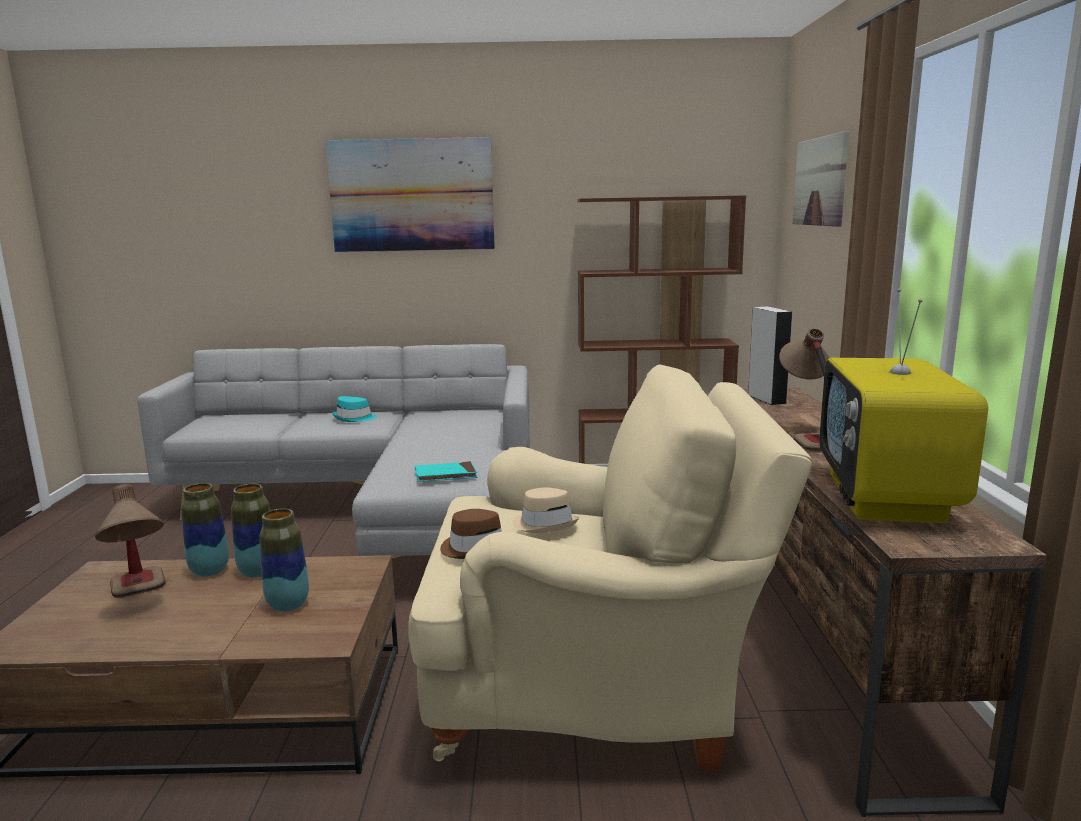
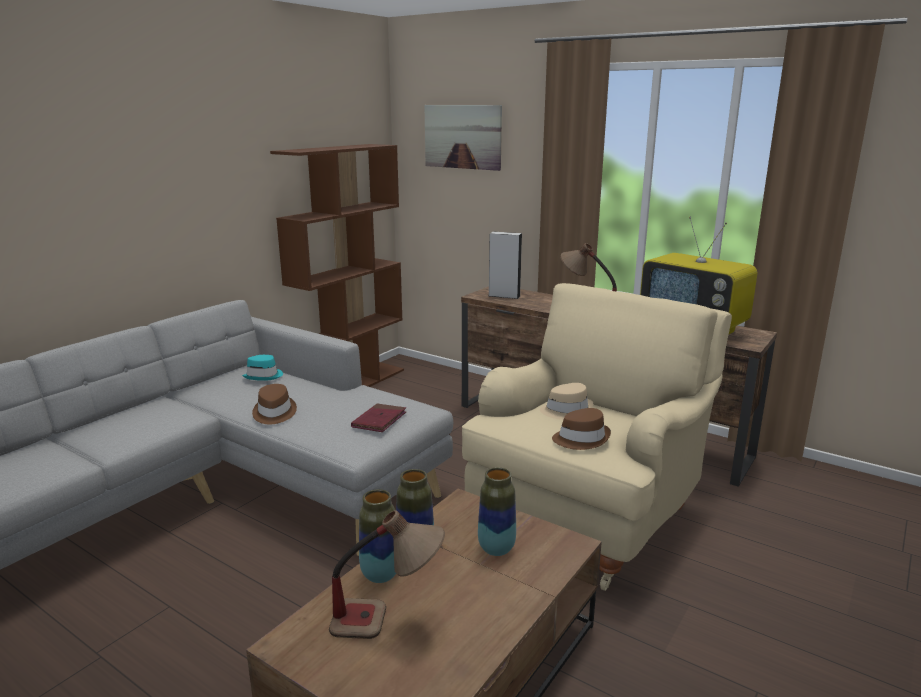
camera: 55 degrees left, 5 degrees up
(354, 418) = (145, 416): turquoise hat -> turquoise hat (264, 376)
(410, 443) = (274, 413): none -> brown hat
(412, 195) = (118, 153): picture -> none
(445, 475) = (379, 420): turquoise book -> red book

